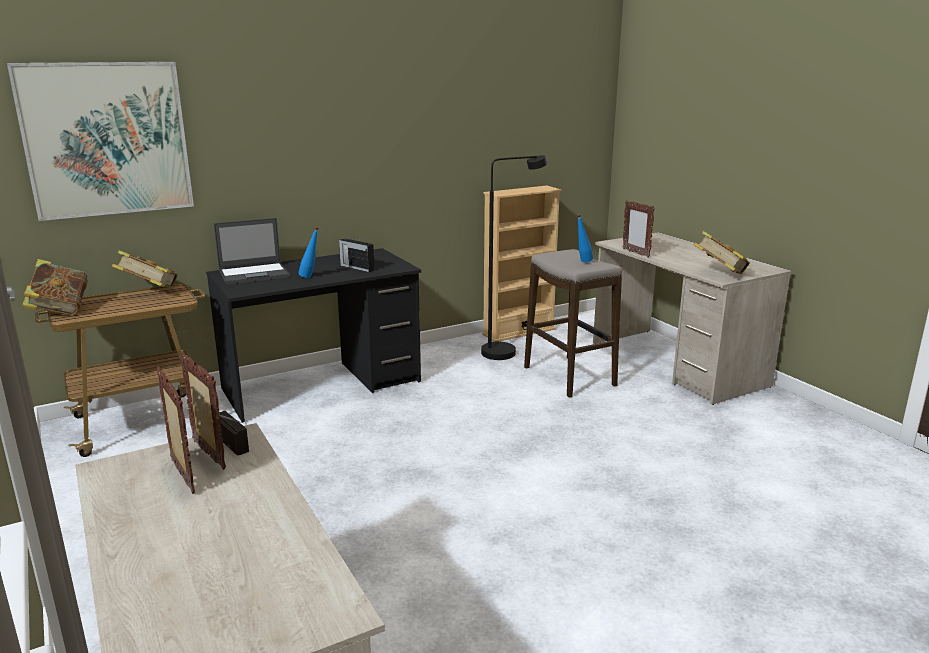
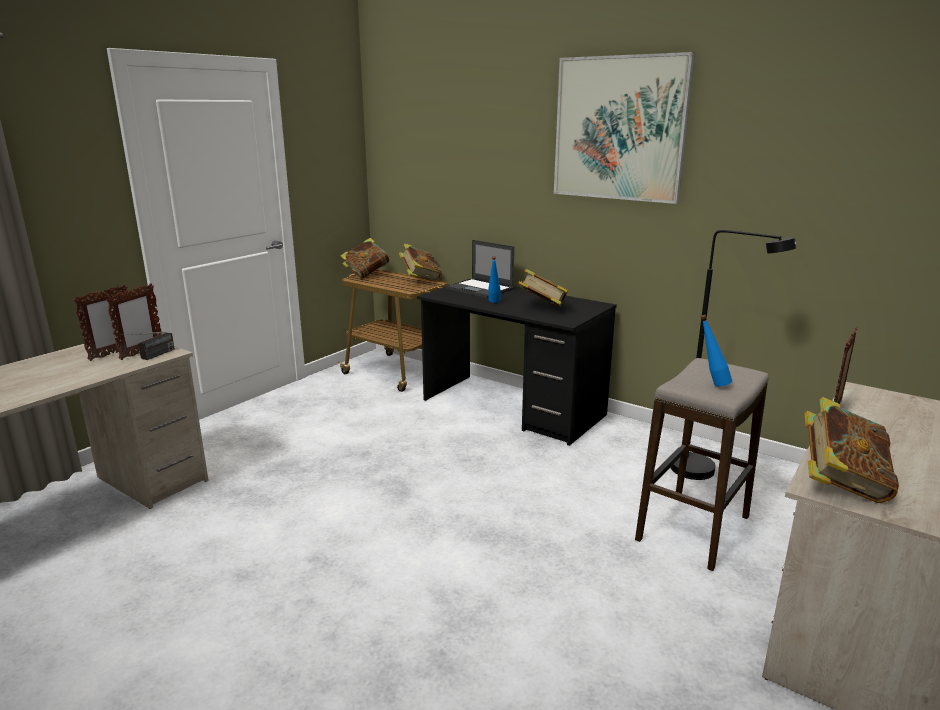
camera: 65 degrees right, 0 degrees up
(107, 139) = (425, 162): picture -> picture (619, 129)
(356, 267) = (542, 308): radio -> book
(518, 332) = (770, 467): beige bookcase -> none

